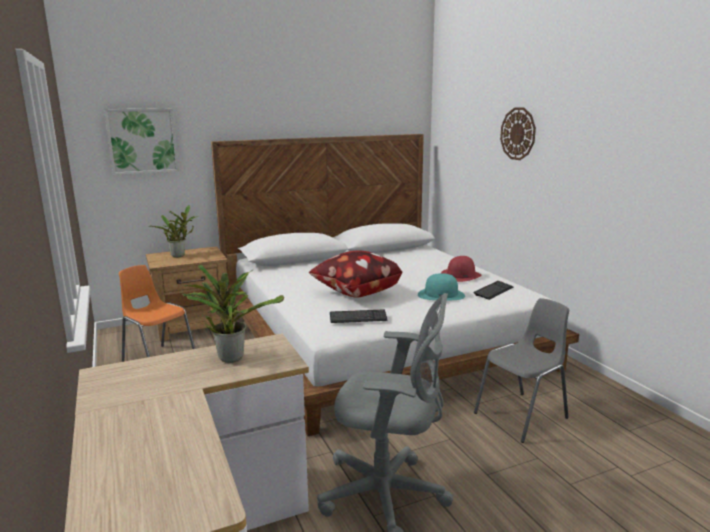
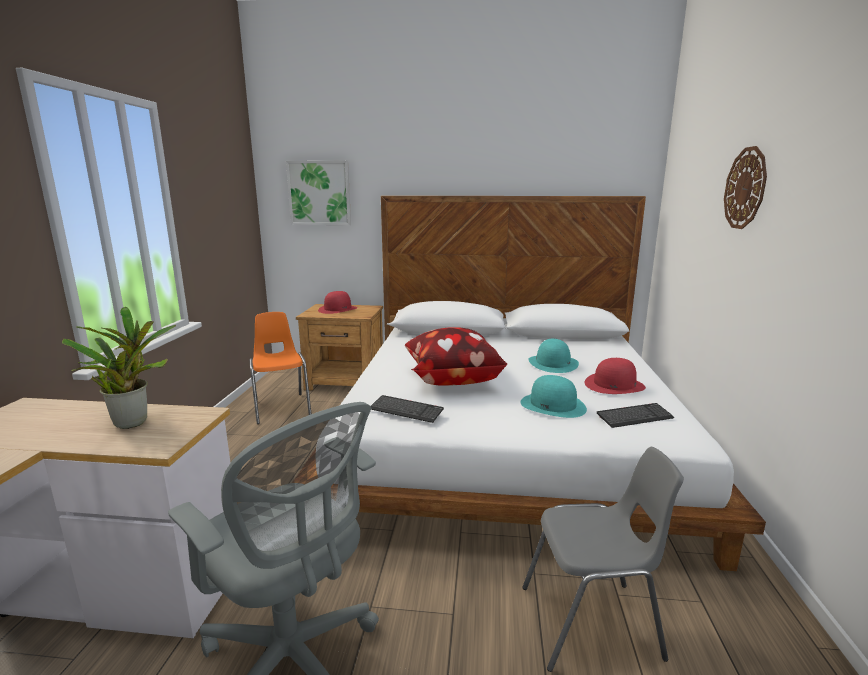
camera: 30 degrees right, 0 degrees up
(179, 255) = (338, 309): potted plant -> red hat
(407, 269) = (553, 363): none -> turquoise hat

